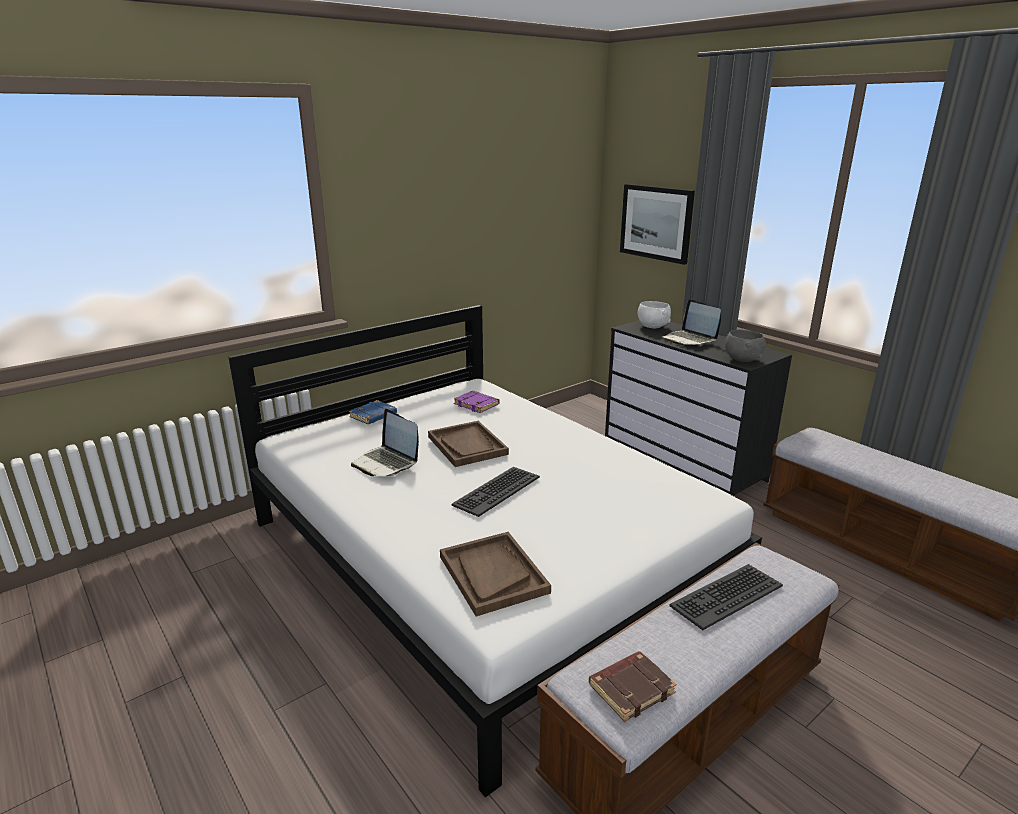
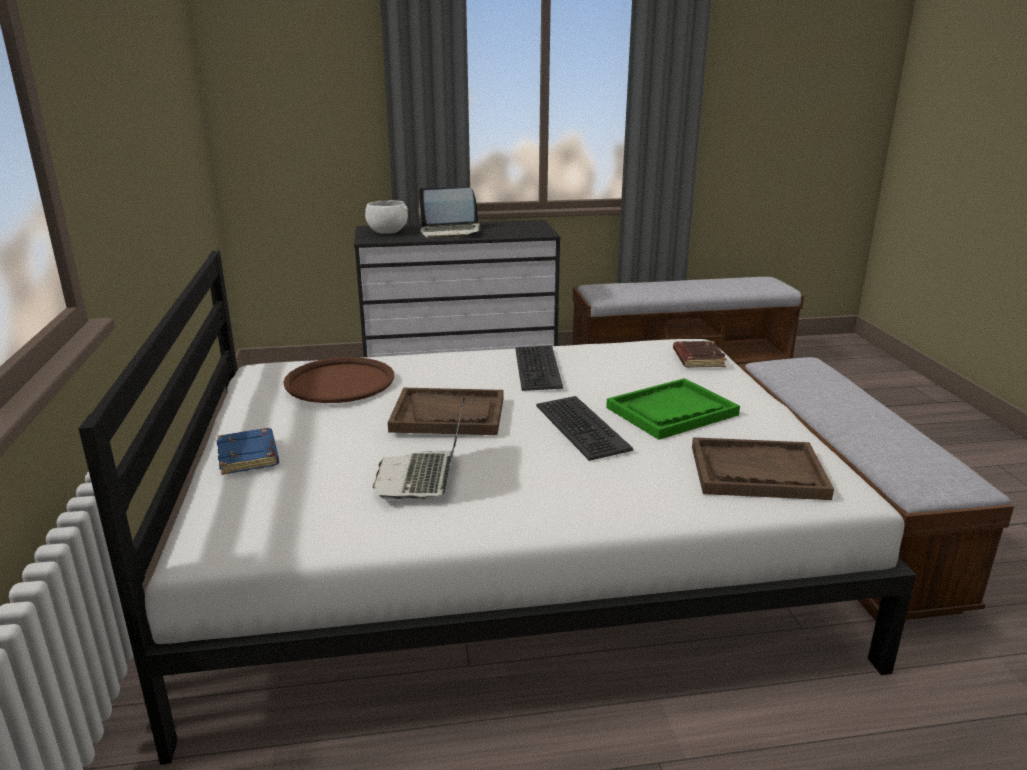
camera: 60 degrees left, 0 degrees up
(386, 463) = (421, 478): laptop -> laptop turned 105 degrees clockwise
(477, 404) = (339, 382): purple book -> brown tray
(563, 519) = (671, 411): none -> green tray
(631, 688) = (936, 468): brown book -> brown book (697, 359)
(656, 223) = (313, 107): picture -> none
(726, 596) = (821, 394): keyboard -> keyboard (536, 368)
(742, 359) = (531, 232): grey bowl -> none

